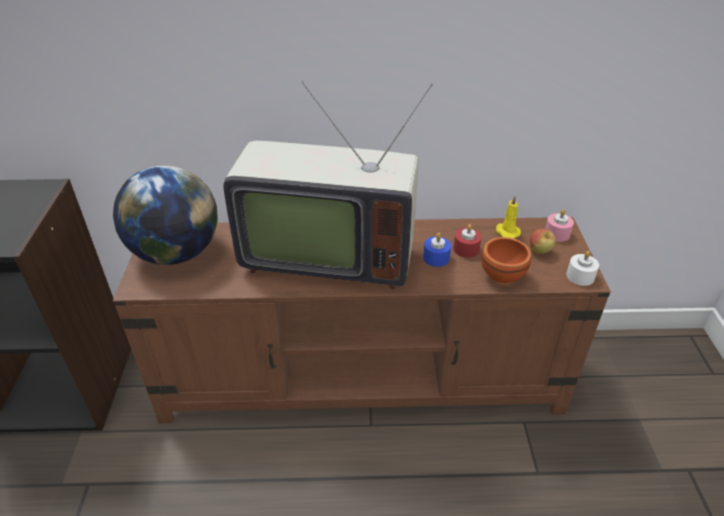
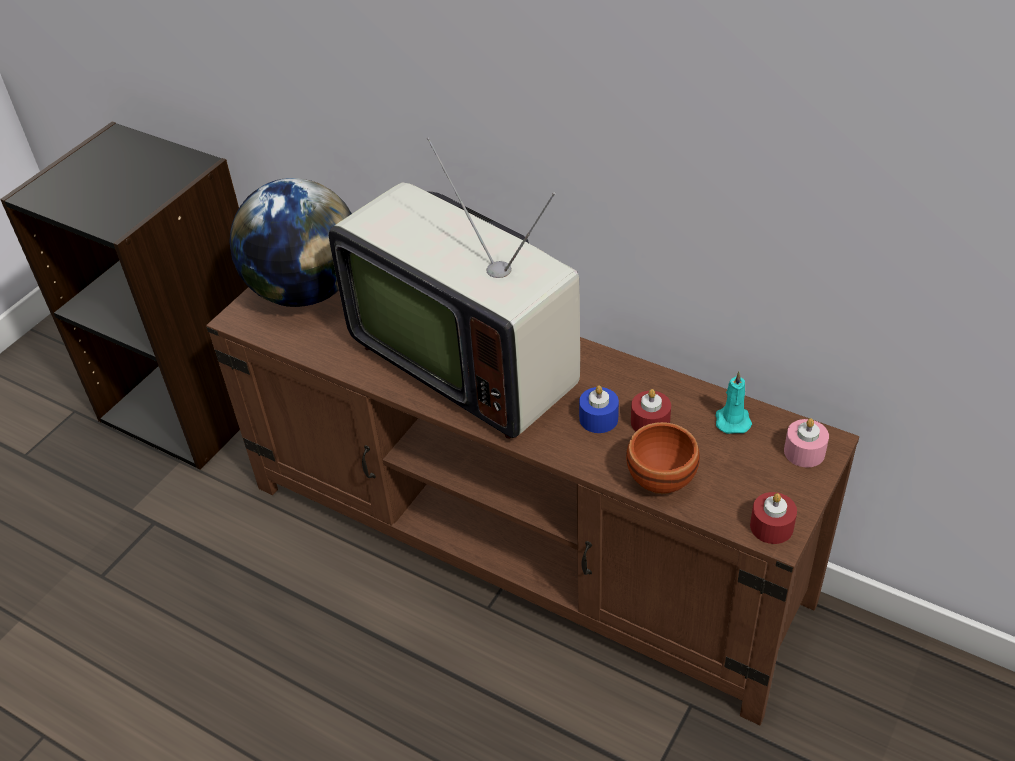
camera: 35 degrees right, 5 degrees up
(506, 232) = (732, 419): yellow candle -> turquoise candle
(539, 252) = (750, 468): apple -> none
(580, 276) = (771, 526): white candle -> red candle

